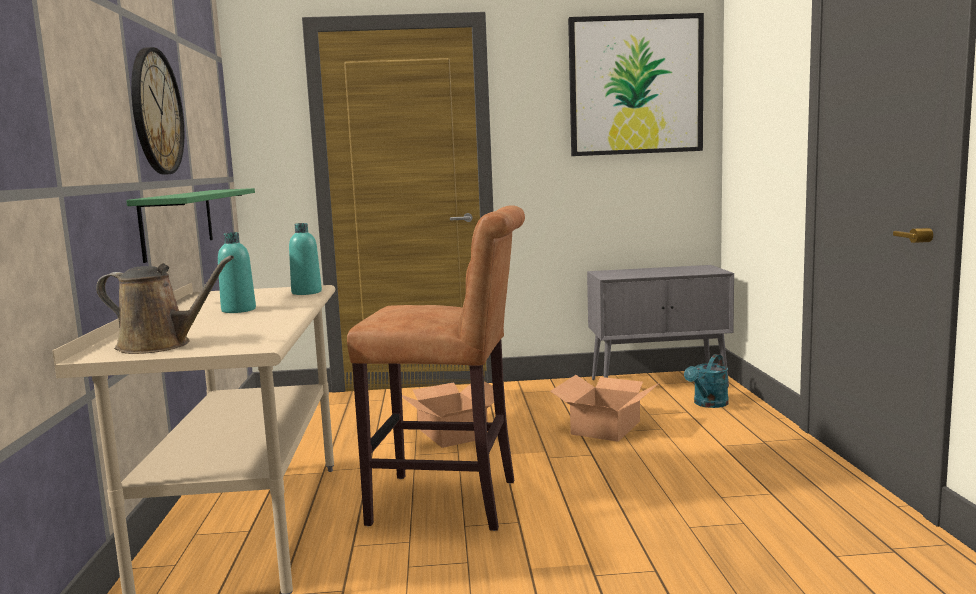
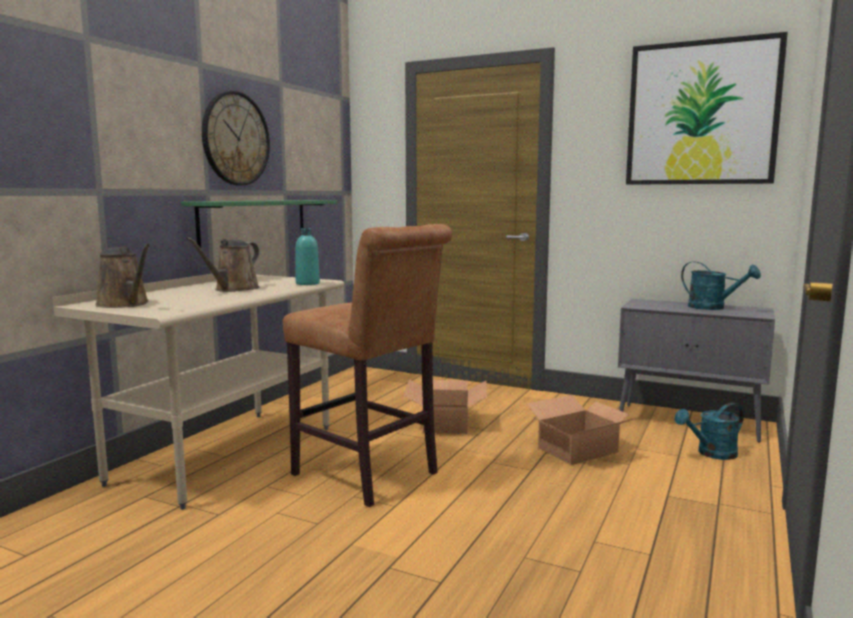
camera: 30 degrees right, 0 degrees up
(238, 310) = (233, 289): turquoise bottle -> brown watering can
(670, 270) = (713, 308): none -> turquoise watering can

